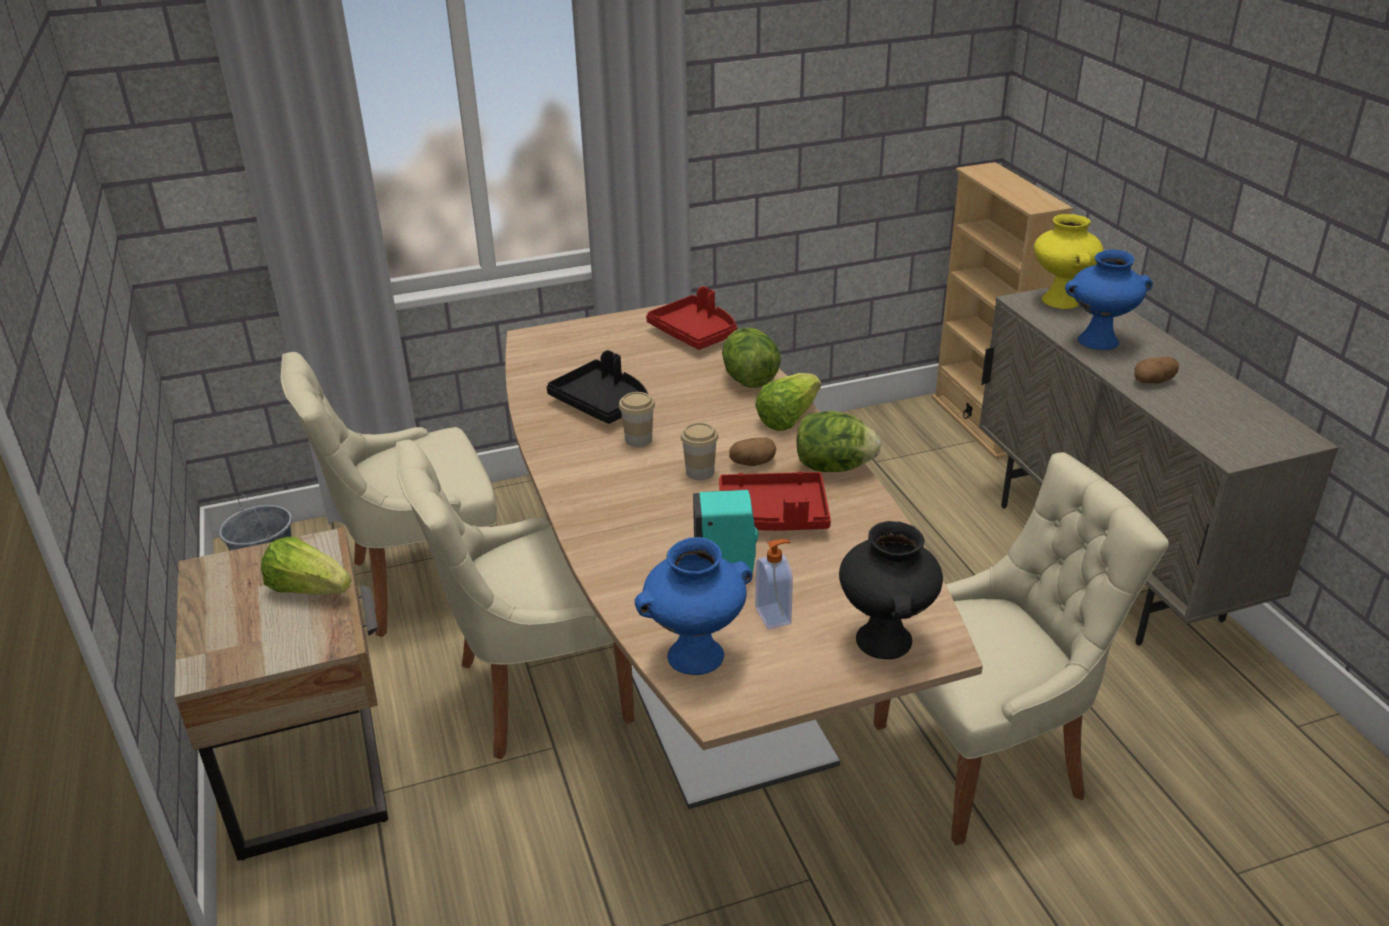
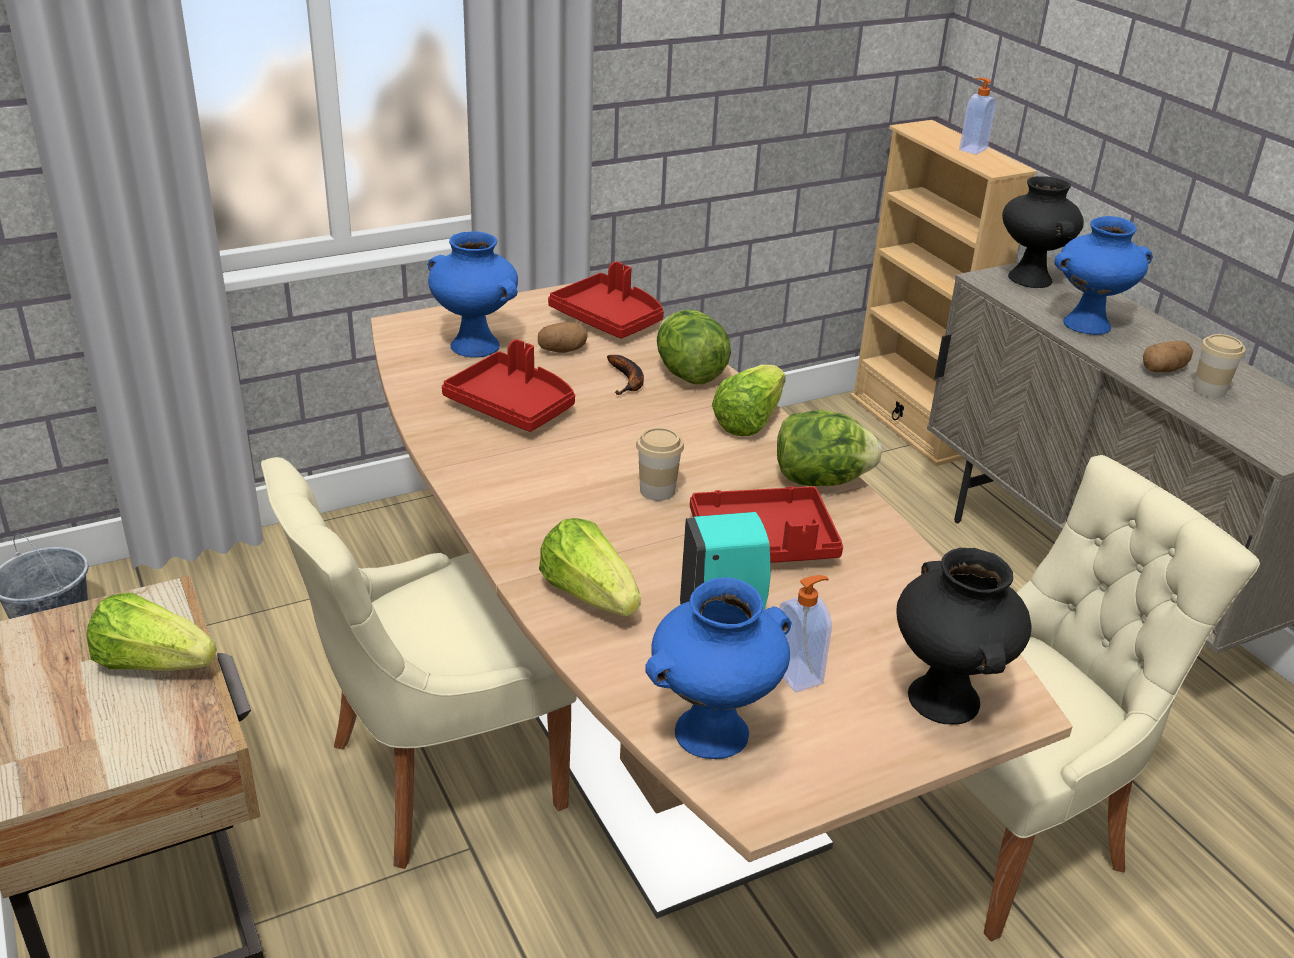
camera: 10 degrees left, 0 degrees up
(419, 583) = (262, 641): beige chair -> none
(584, 354) = (477, 346): none -> blue vase
(602, 403) = (513, 406): black tray -> red tray
(627, 550) = (589, 595): none -> lettuce
(638, 440) = (570, 451): cup -> cup (1209, 390)
(698, 384) = (628, 381): none -> banana
(752, 463) = (720, 477): potato -> potato (562, 350)
(1021, 188) = (972, 149): none -> soap dispenser
(1059, 300) = (1028, 278): yellow vase -> black vase

